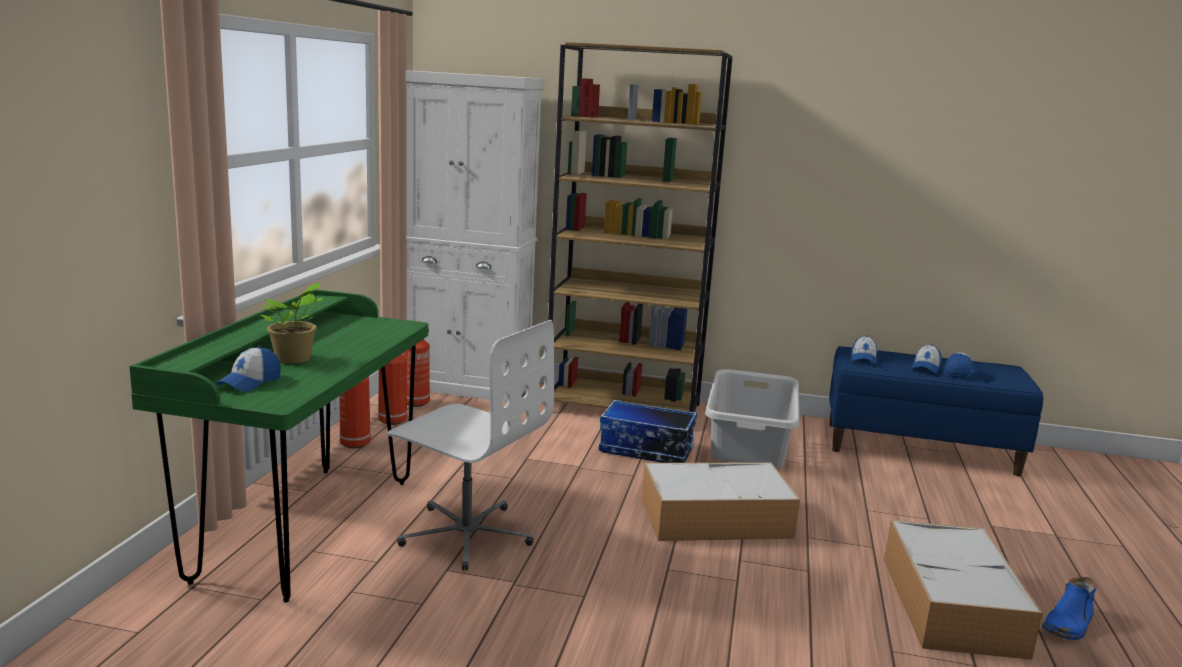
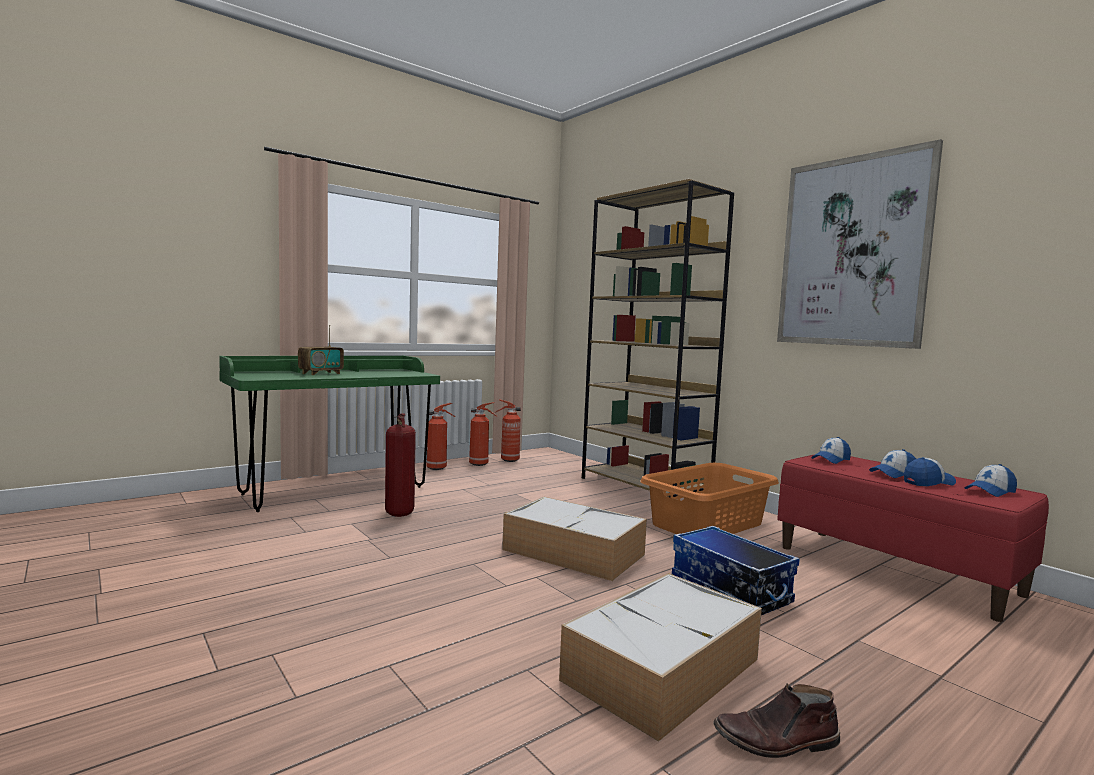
camera: 40 degrees right, 10 degrees down
(250, 382) = (271, 374): cap -> cap (990, 491)
(294, 359) = (321, 373): potted plant -> radio
(464, 385) = (558, 458): white cabinet -> none
(466, 534) = (398, 513): white office chair -> fire extinguisher
(645, 450) = (607, 509): storage box -> storage box (728, 590)
(750, 442) = (708, 525): grey laundry basket -> orange laundry basket
(866, 145) = (852, 252): none -> picture
(920, 448) = (896, 570): blue bench -> red bench
(1068, 625) = (777, 741): blue boot -> brown boot

